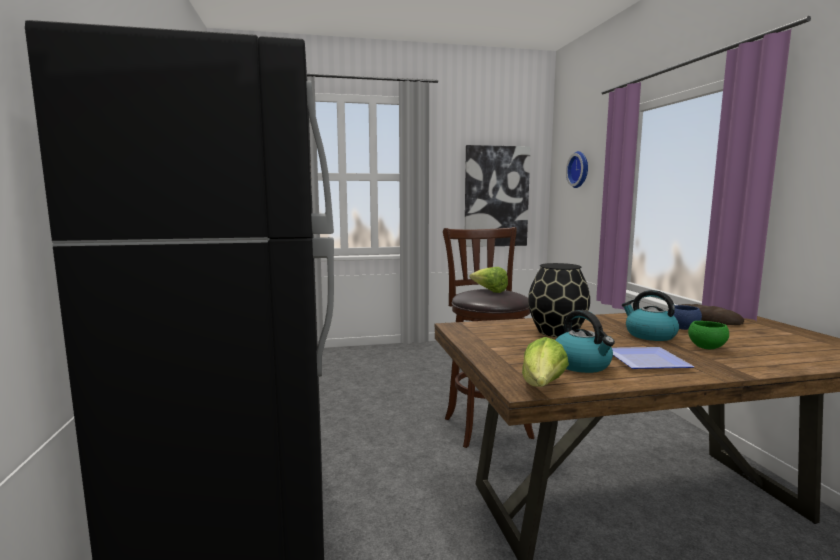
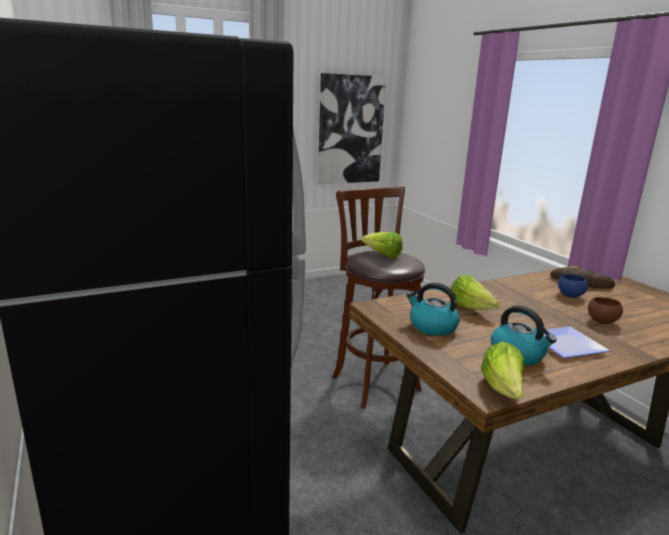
camera: 15 degrees left, 10 degrees up
(557, 332) = (470, 308): black vase -> lettuce
(580, 169) = (439, 108): wall clock -> none
(649, 335) = (549, 307): kettle -> kettle (432, 327)
(707, 347) = (602, 321): green bowl -> brown bowl

